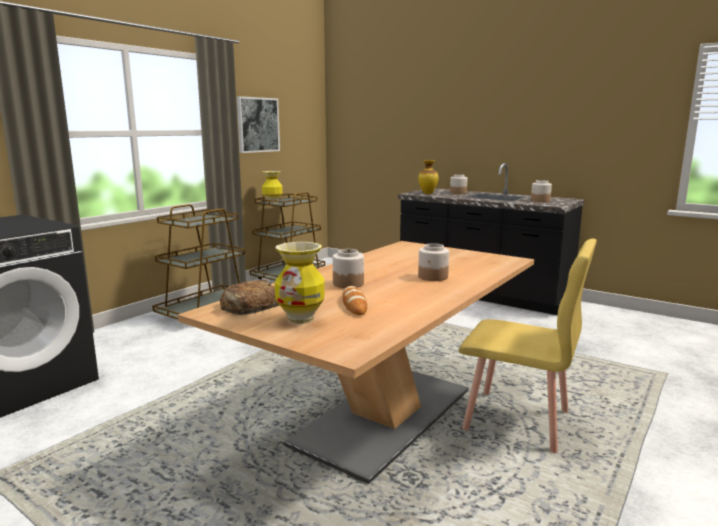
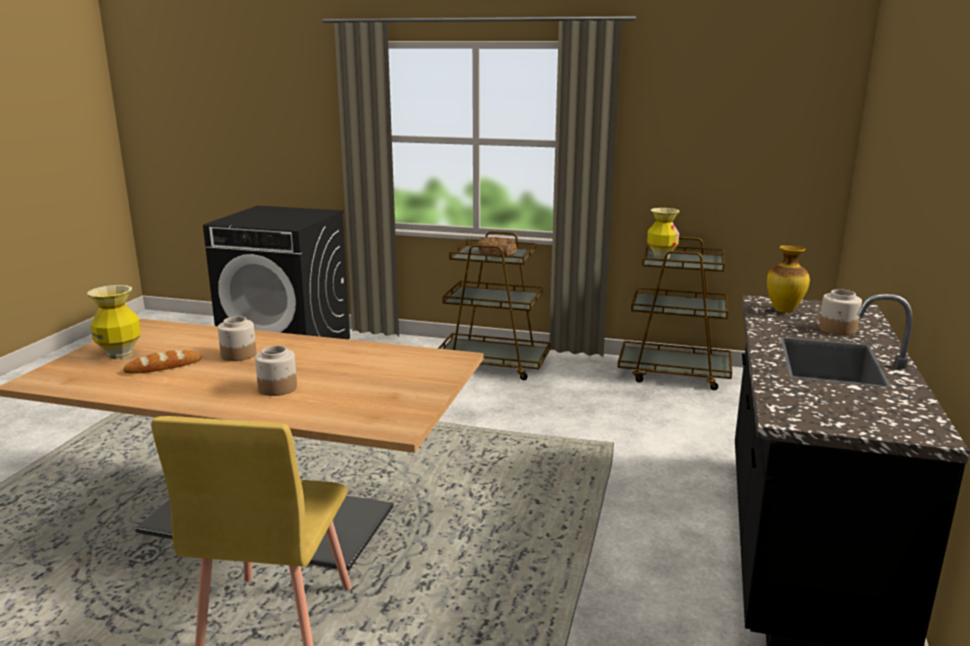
camera: 70 degrees right, 5 degrees up
(250, 305) = (161, 333): bread -> bread (497, 253)
(258, 125) = (677, 137): picture -> none
(540, 201) = (835, 401): jar -> none

